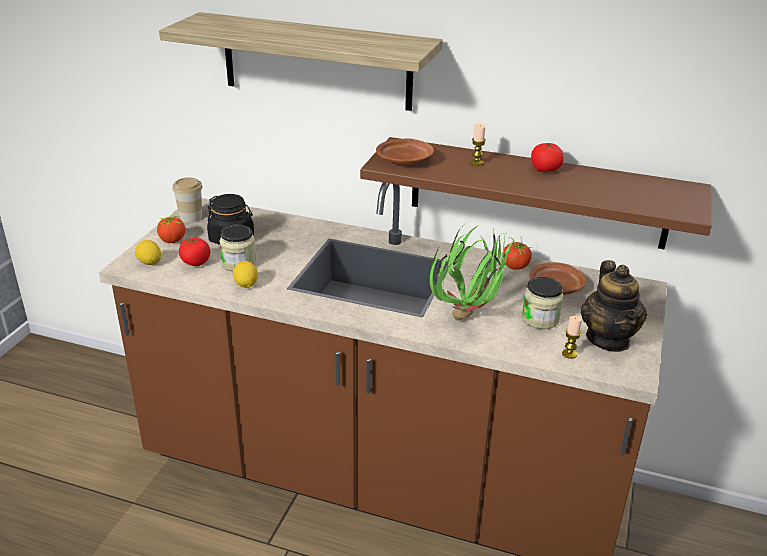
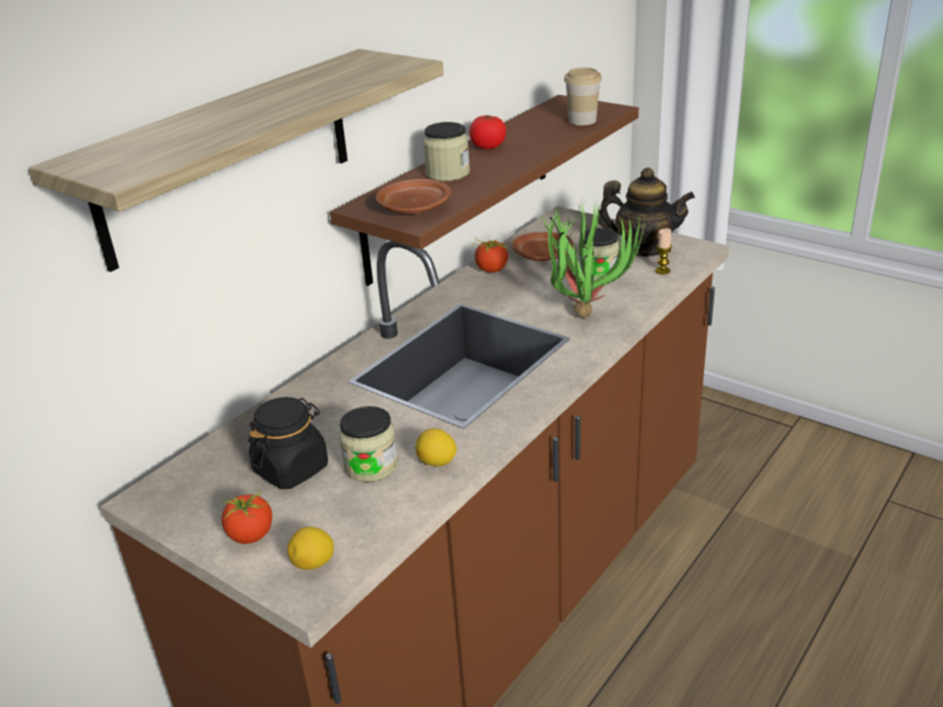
camera: 70 degrees left, 0 degrees up
(191, 217) = (182, 511): cup -> cup (582, 120)
(195, 262) = (342, 510): tomato -> none
(476, 162) = (448, 173): candle -> jar

